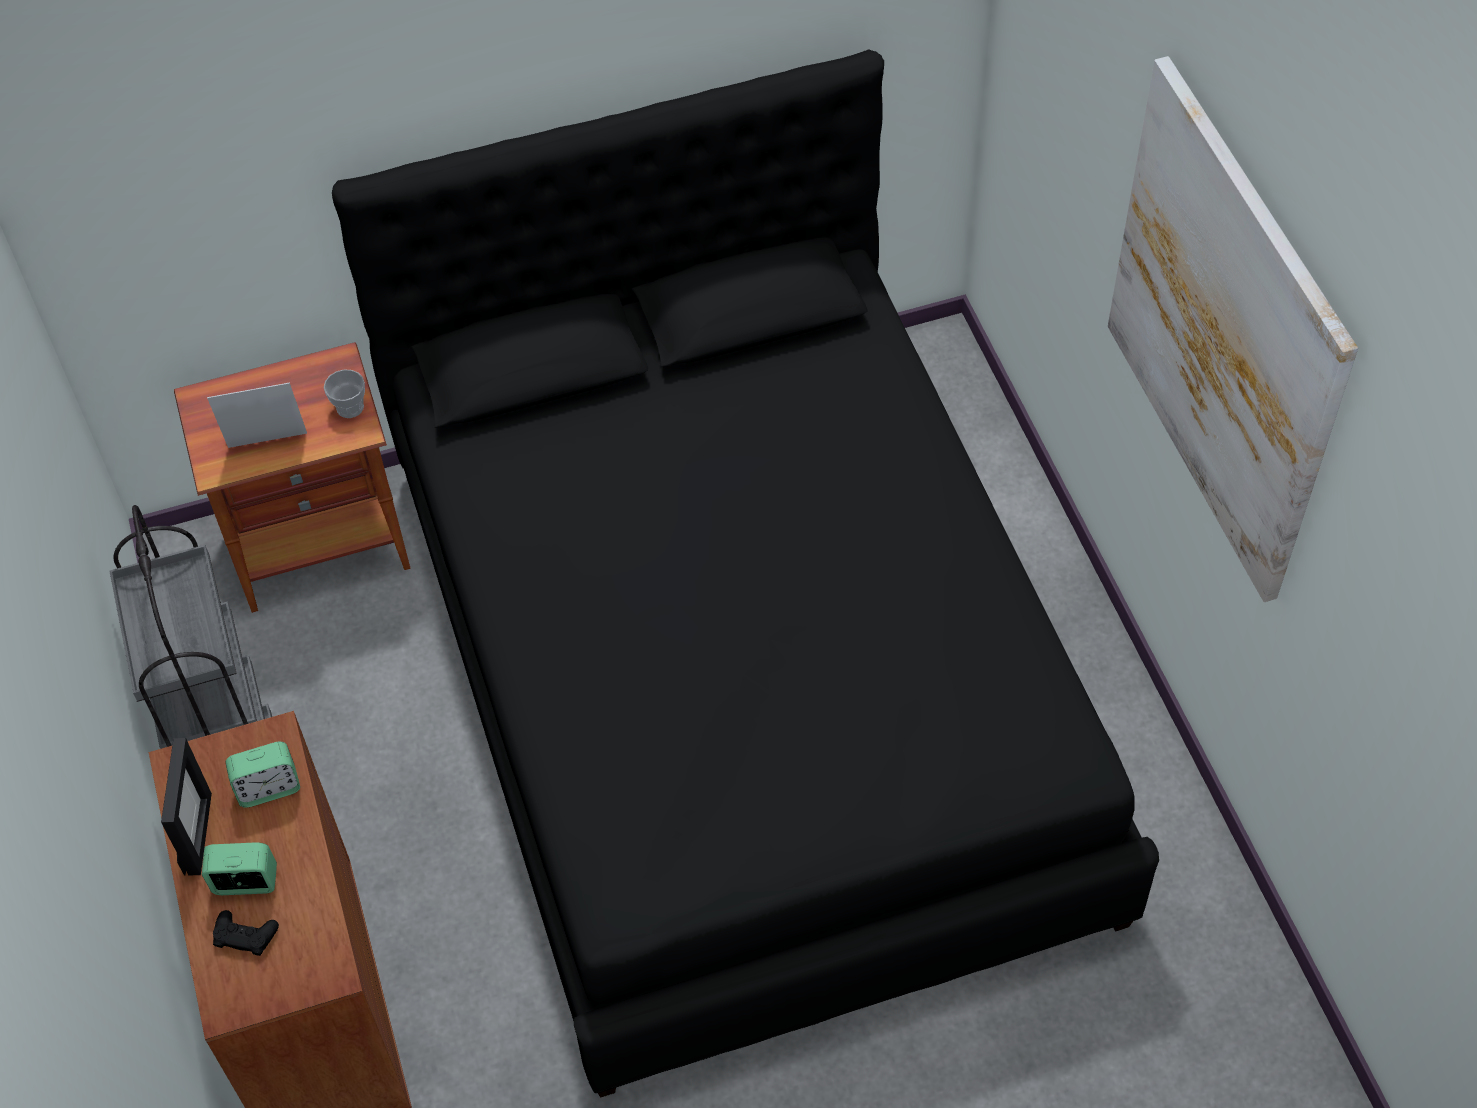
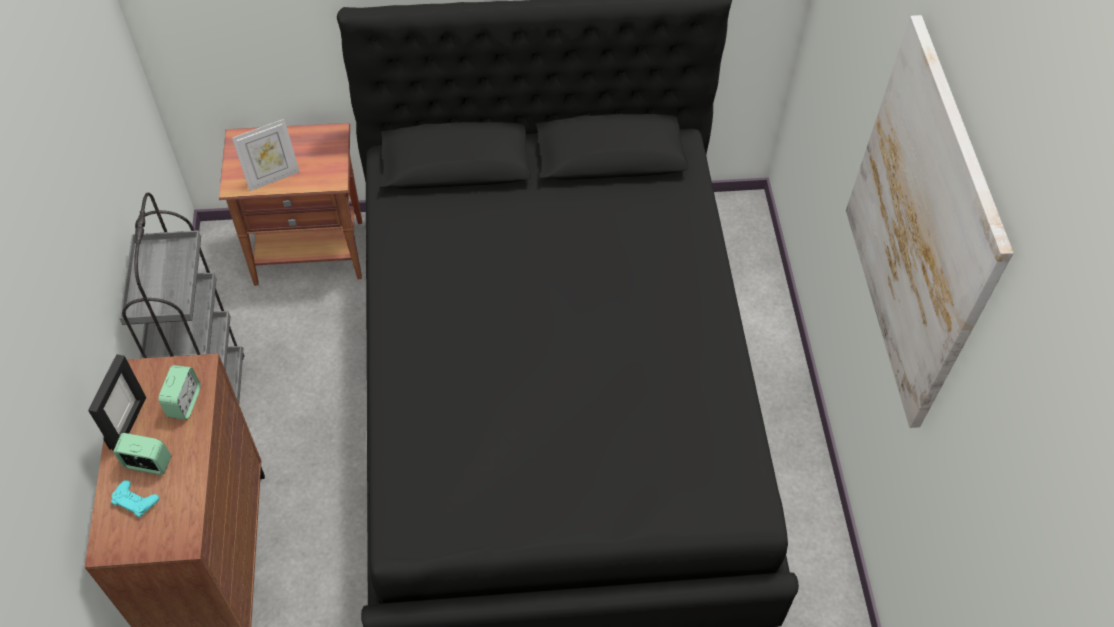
camera: 10 degrees right, 0 degrees up
(245, 935) = (135, 501): black game controller -> turquoise game controller
(268, 446) = (272, 177): picture frame -> picture frame turned 150 degrees clockwise
(268, 788) = (184, 402): alarm clock -> alarm clock turned 75 degrees counterclockwise
(350, 407) = (332, 163): cup -> none

